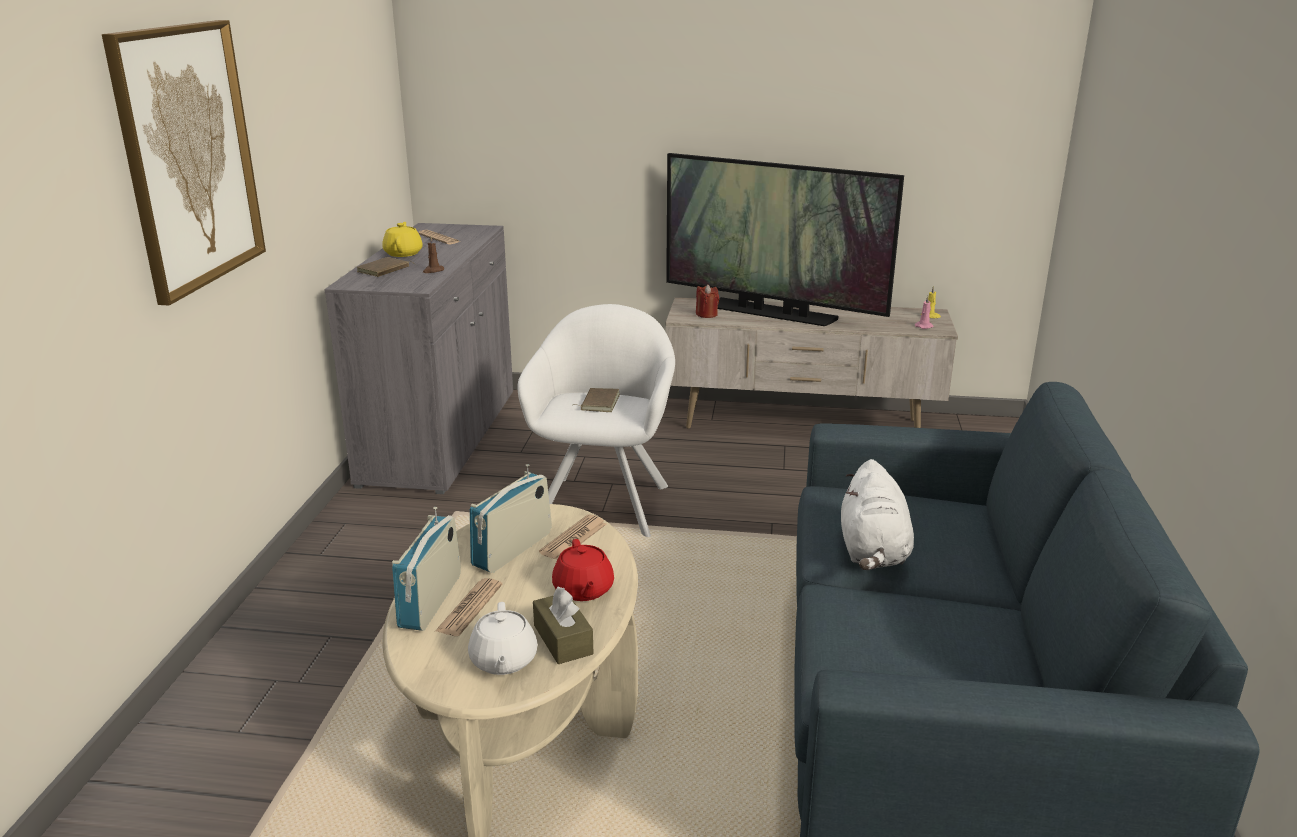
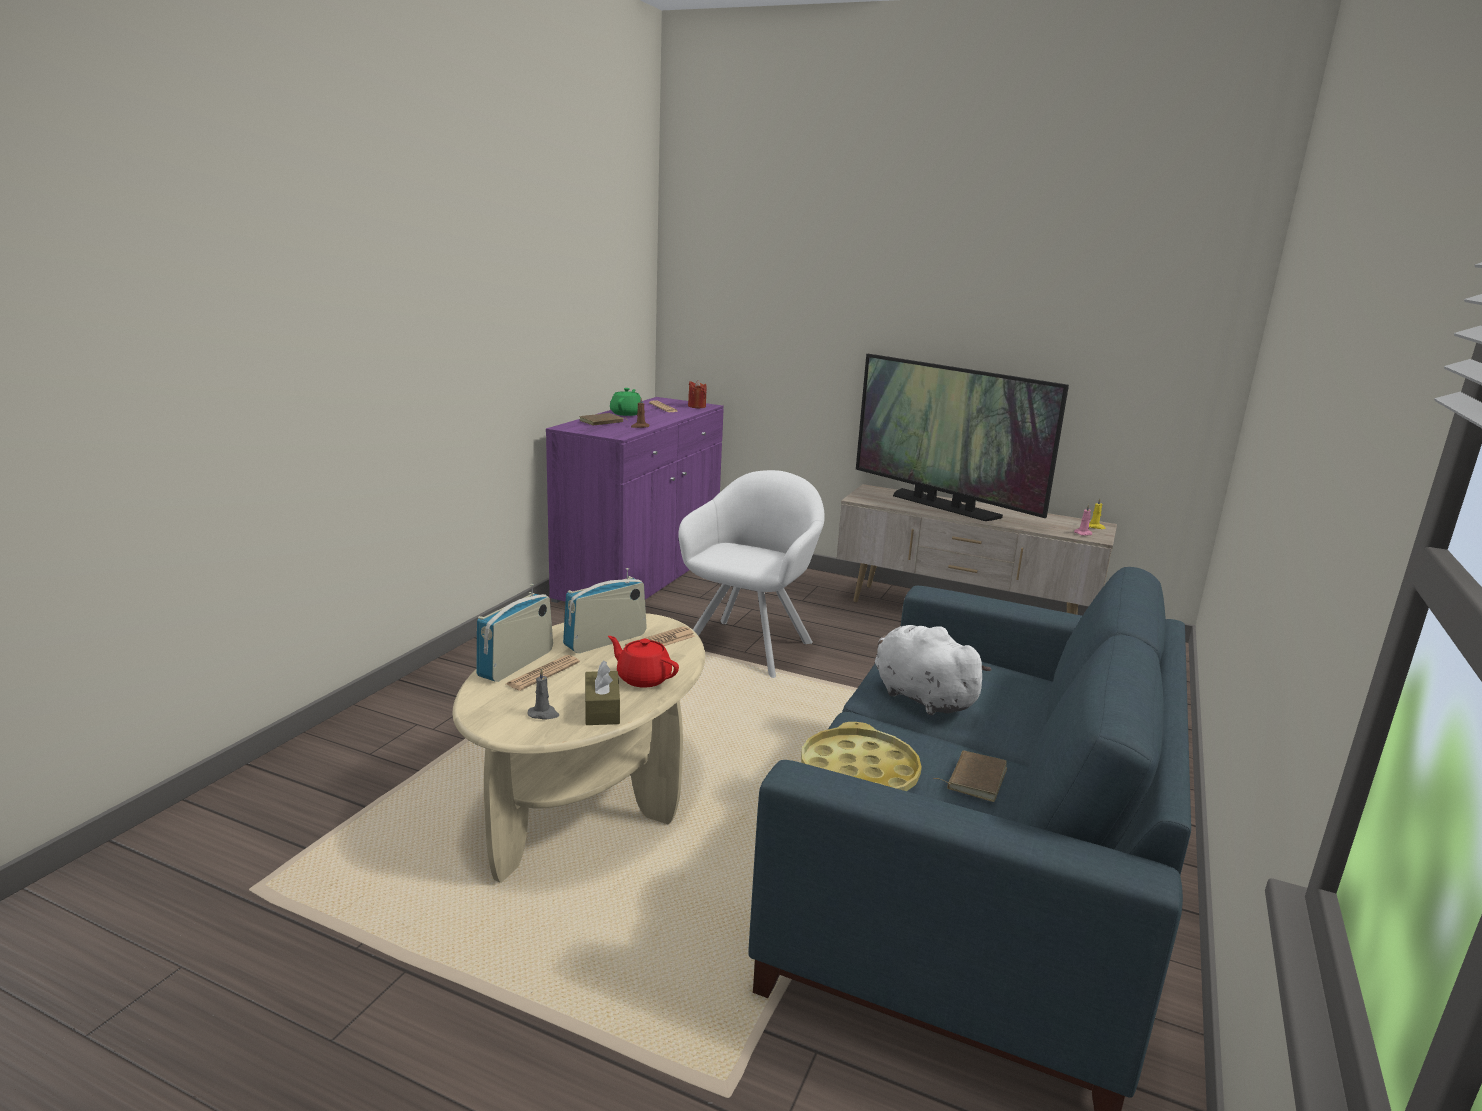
camera: 15 degrees right, 5 degrees down
(189, 157) = (428, 296): picture -> none
(403, 253) = (627, 413): yellow teapot -> green teapot
(440, 437) = (640, 576): grey cabinet -> purple cabinet
(503, 661) = (544, 714): white teapot -> grey candle
(583, 590) = (643, 678): red teapot -> red teapot turned 120 degrees clockwise
(598, 402) = (751, 553): brown book -> brown book (974, 778)
(706, 314) = (882, 499): red candle -> red candle (696, 406)
(868, 657) = (859, 773): none -> yellow tray
(873, 552) = (920, 697): white plush toy -> white plush toy turned 120 degrees clockwise

